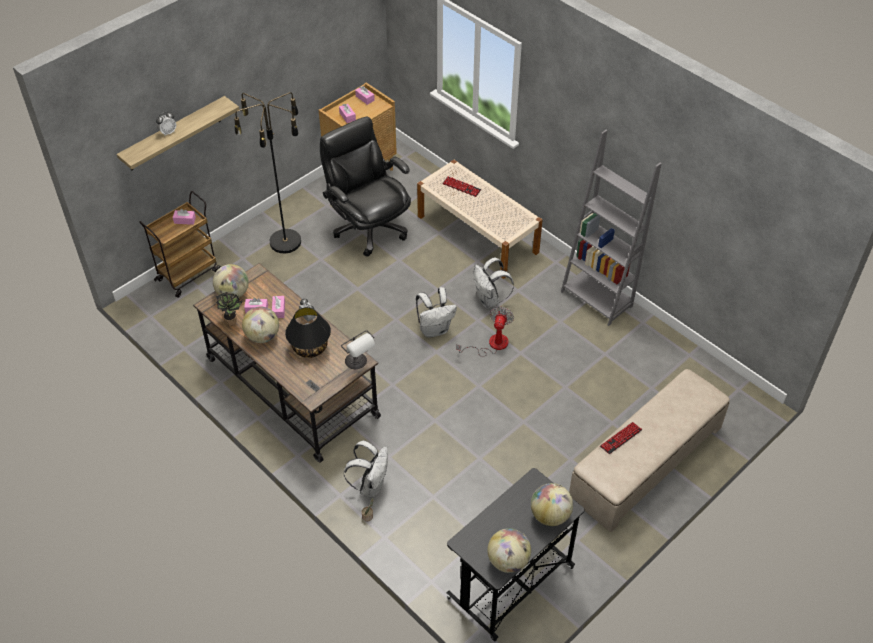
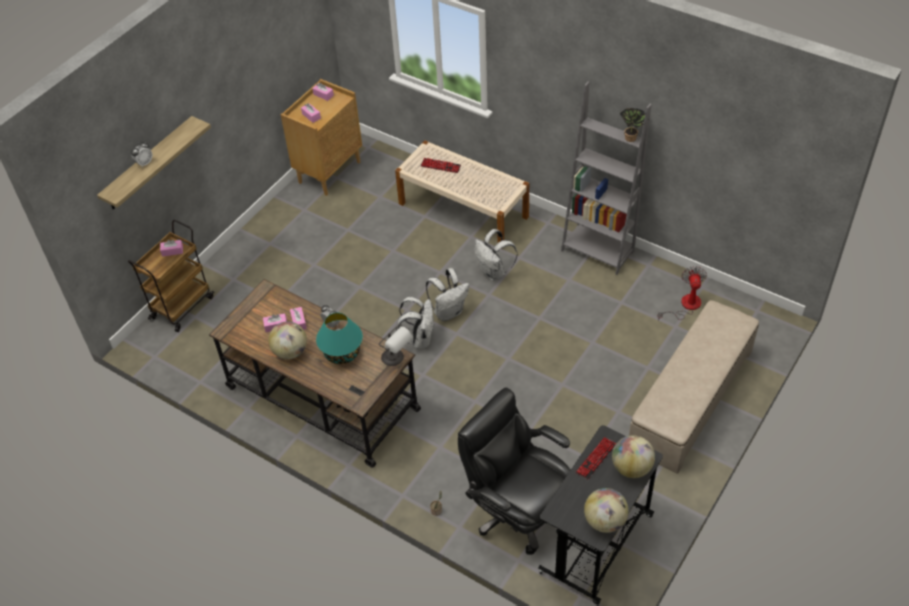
camera: 10 degrees left, 0 degrees up
(232, 321) = (255, 342): potted plant -> potted plant (632, 137)
(233, 294) = (246, 315): globe -> none
(285, 242) = (272, 255): floor lamp -> none
(310, 348) = (342, 353): black table lamp -> turquoise table lamp
(369, 228) = (353, 225): black office chair -> black office chair (518, 510)
(371, 485) = (430, 478): white backpack -> white backpack (420, 339)
(491, 344) = (509, 315): fan -> fan (685, 306)
(621, 438) = (668, 380): keyboard -> keyboard (596, 458)

